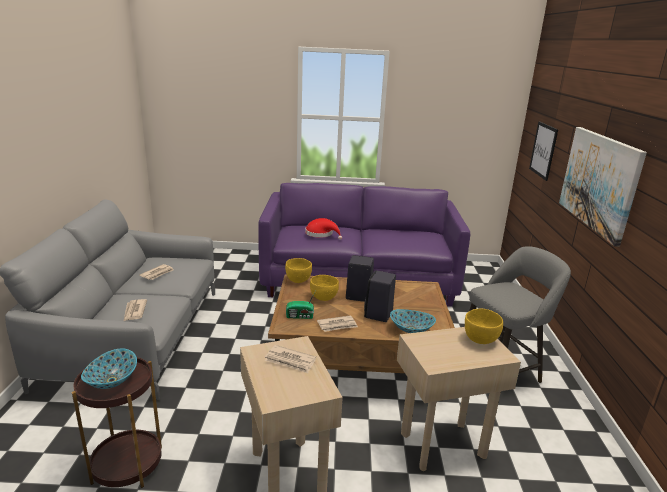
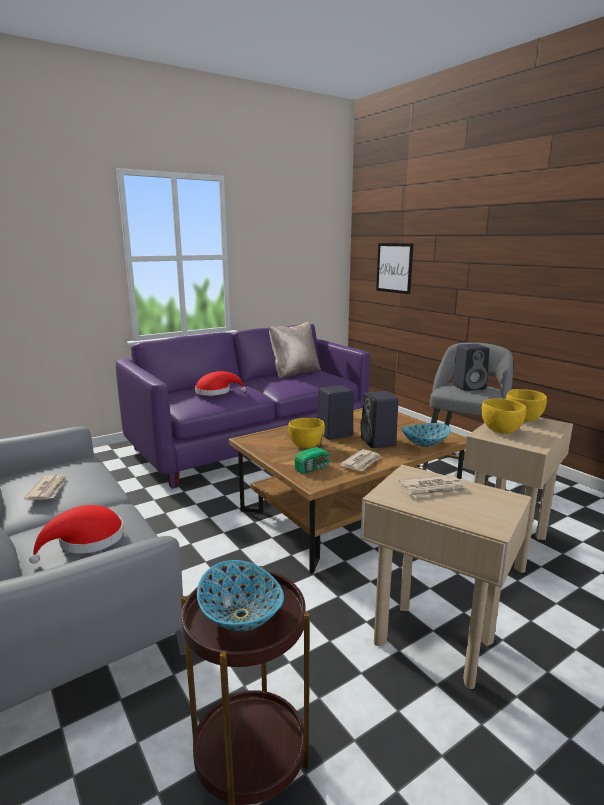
camera: 35 degrees left, 5 degrees down
(134, 311) = (86, 541): newspaper -> red hat
(298, 280) = (253, 439): yellow bowl -> yellow bowl (500, 430)
(408, 232) = (294, 373): none -> beige pillow
(515, 293) = (469, 387): none -> black speaker
(598, 181) = (492, 273): picture -> none

